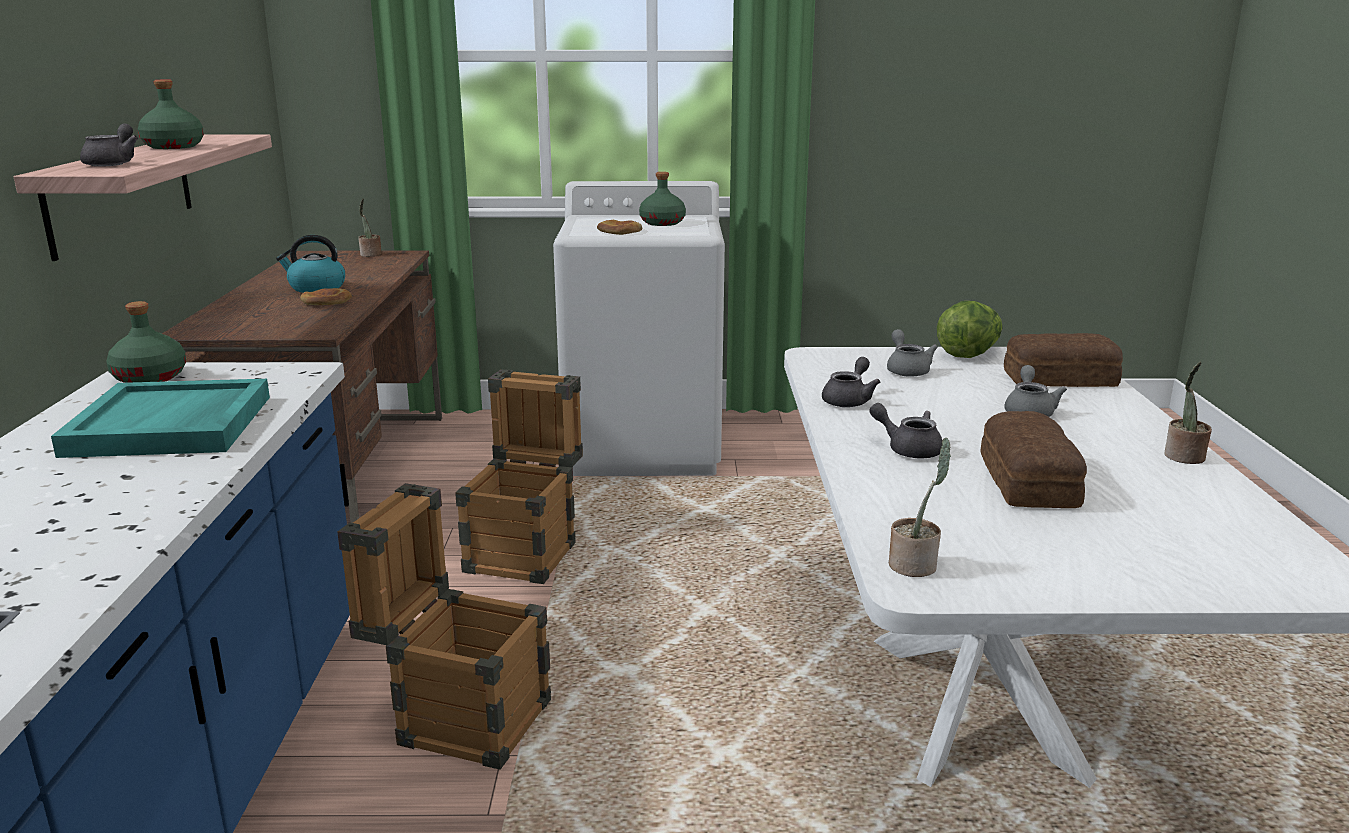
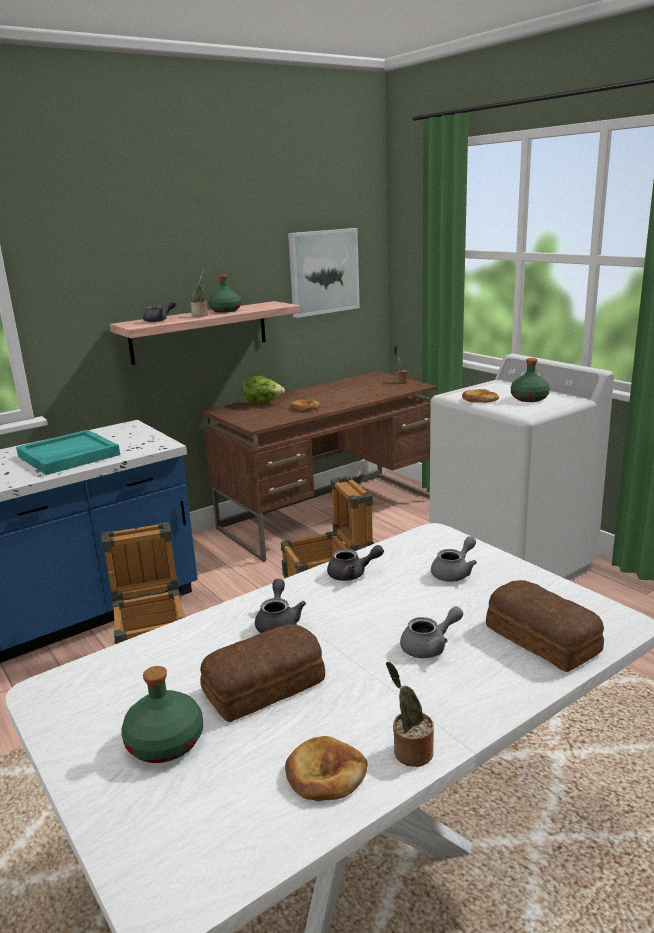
camera: 55 degrees right, 0 degrees up
(150, 377) = (123, 430): green bottle -> green bottle (166, 742)
(226, 86) = (323, 272): none -> picture
(316, 288) = (323, 398): kettle -> none
(915, 565) = (75, 682): potted plant -> potted plant (201, 315)
(969, 354) = (541, 583): lettuce -> lettuce (263, 403)
(1192, 491) = (325, 774): none -> bread

